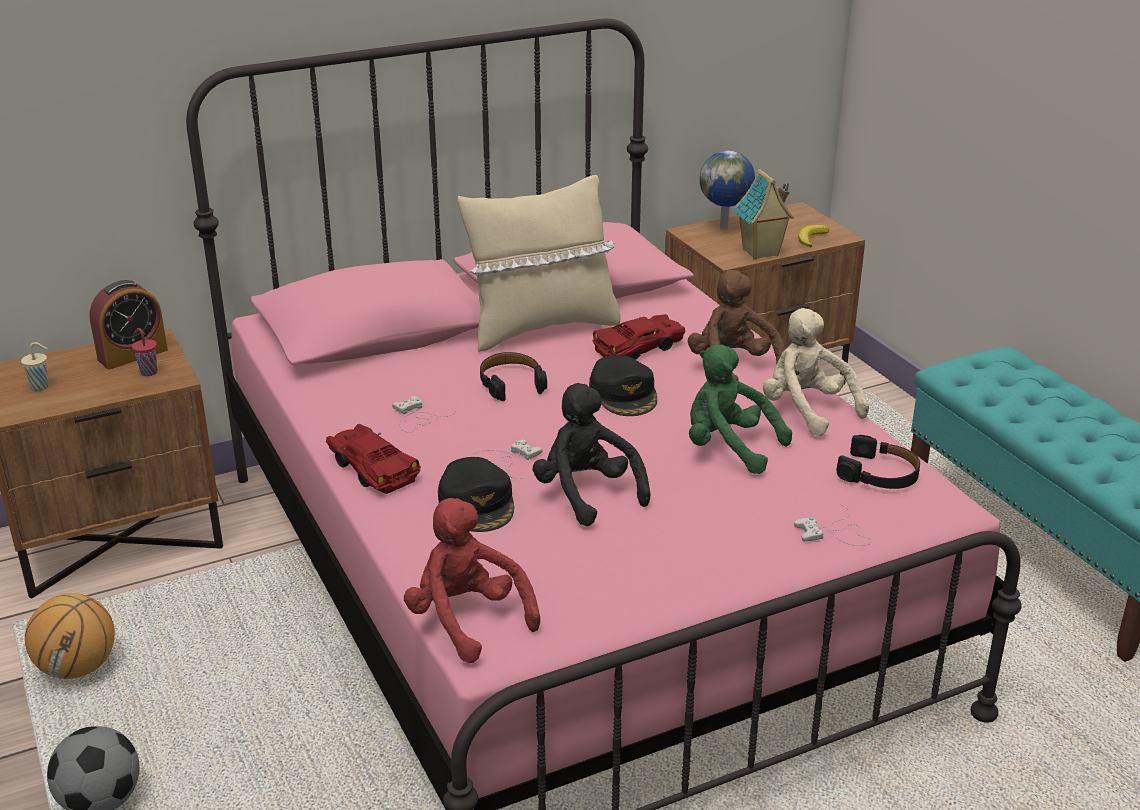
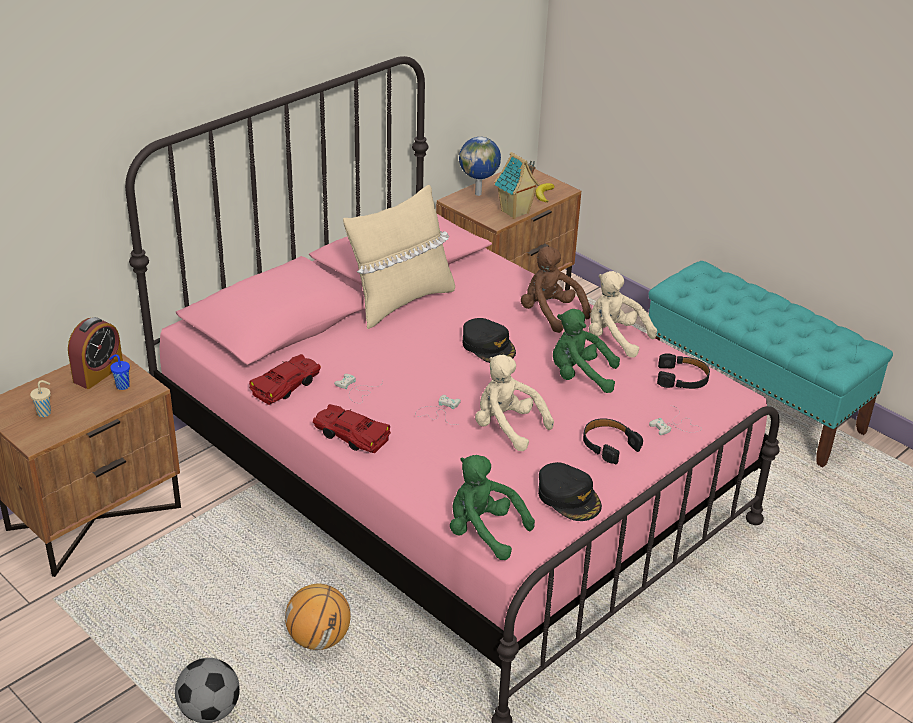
camera: 20 degrees left, 5 degrees up
(78, 668) = (128, 621): basketball -> basketball (319, 639)
(148, 372) = (122, 386): red cup -> blue cup
(467, 620) = (483, 532): red plush toy -> green plush toy
(477, 503) = (439, 447): black cap -> black cap (569, 497)
(511, 383) = (406, 351): black headphones -> black headphones (608, 445)
(586, 494) = (507, 427): black plush toy -> beige plush toy
(640, 348) = (479, 307): red toy car -> red toy car (287, 386)

